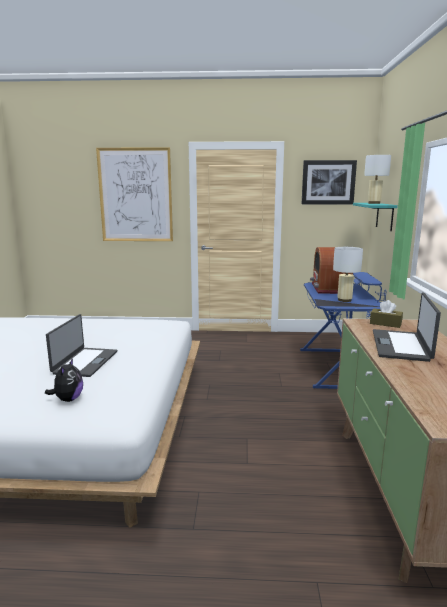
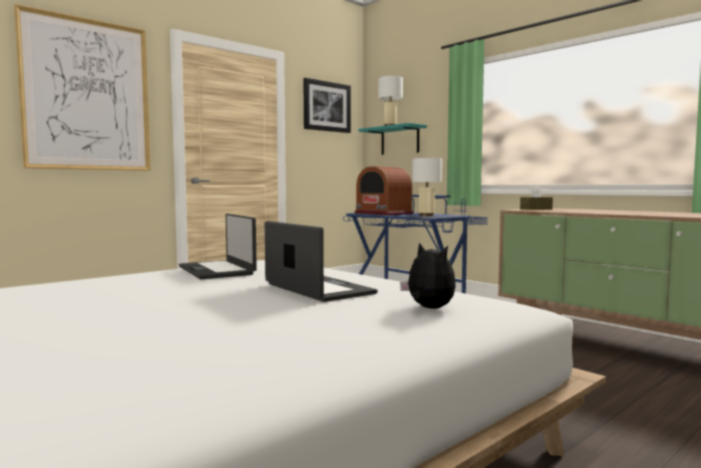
camera: 45 degrees left, 10 degrees down
(401, 345) = (594, 211): laptop -> laptop (217, 270)

